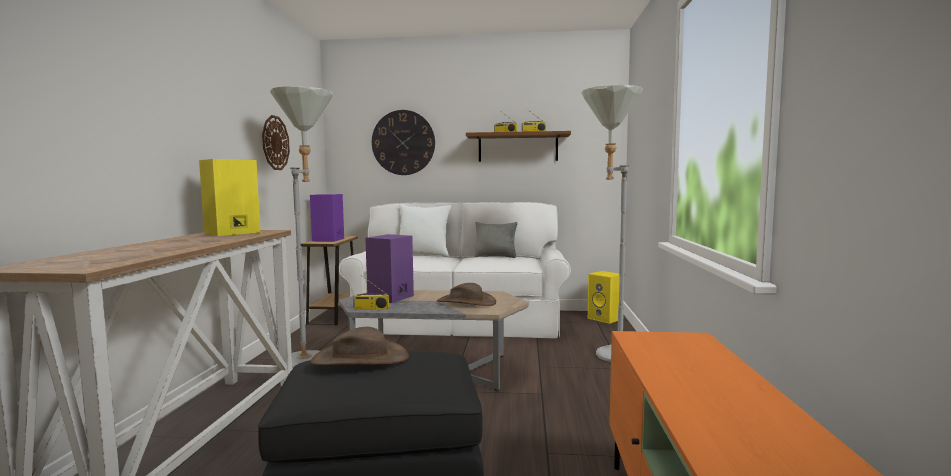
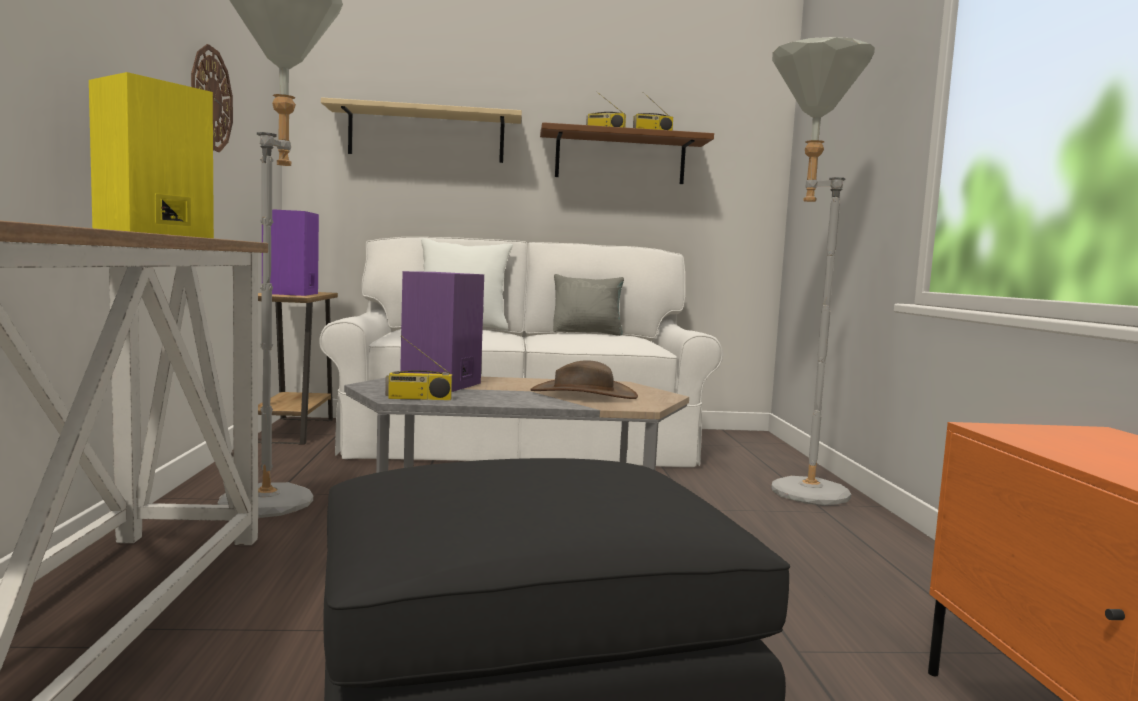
camera: 10 degrees left, 0 degrees up
(360, 359) = (493, 468): brown hat -> none
(403, 142) = (426, 135): wall clock -> beige shelf
(606, 318) = (752, 440): yellow speaker -> none

